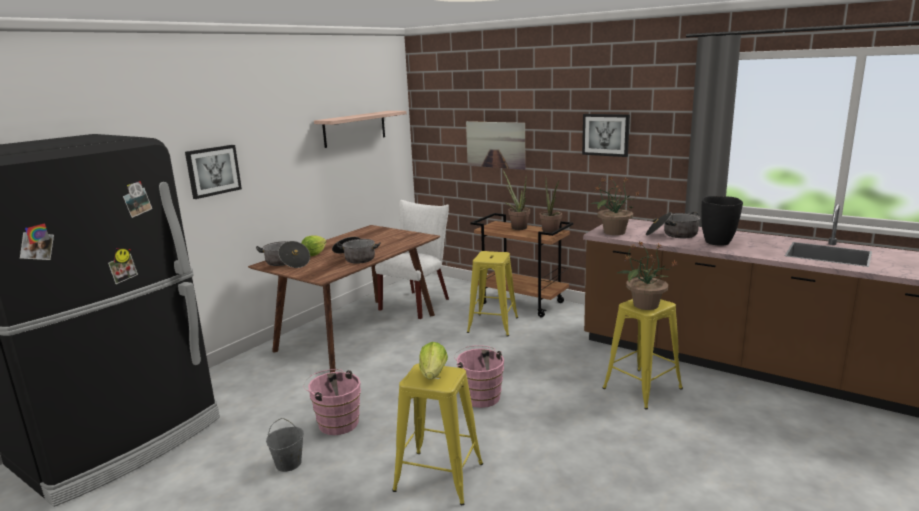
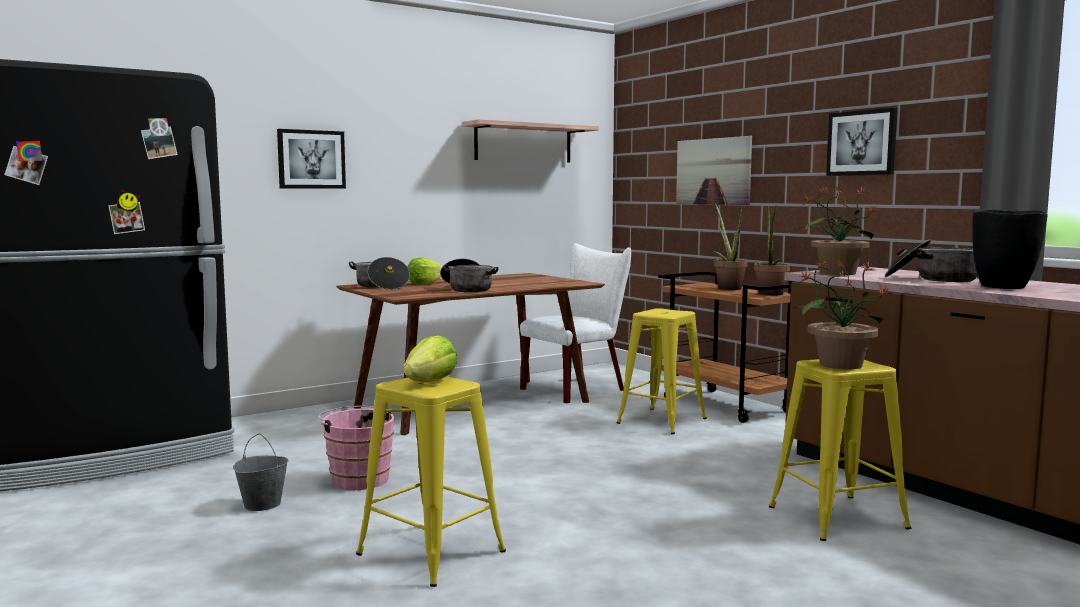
camera: 20 degrees right, 10 degrees down
(480, 396) = (572, 485): pink bucket -> none

